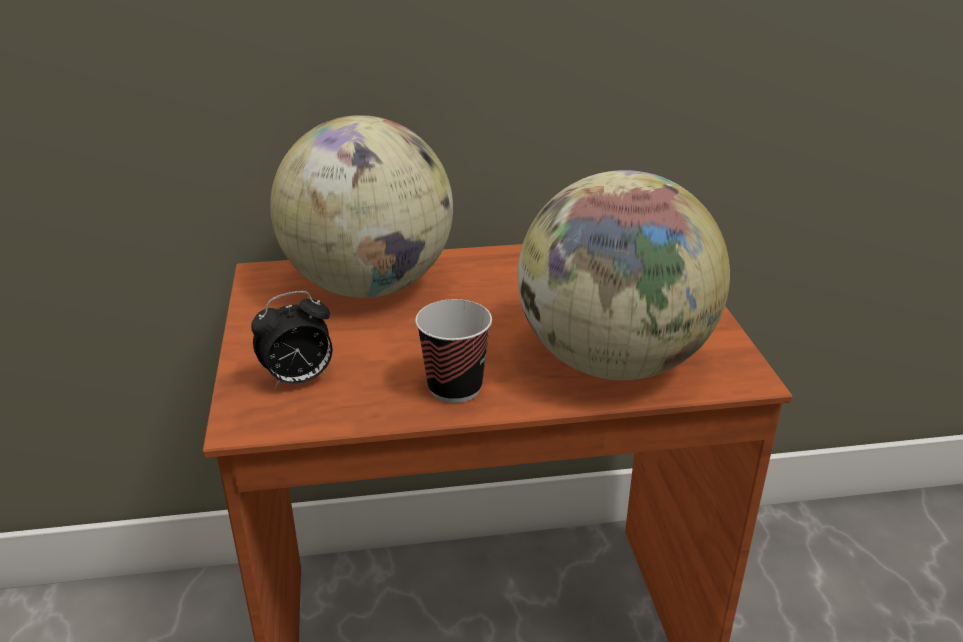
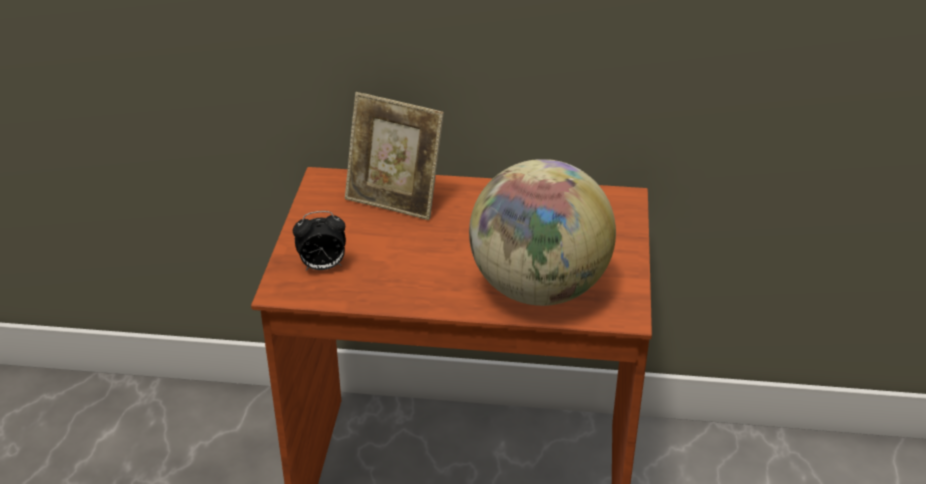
camera: 15 degrees right, 5 degrees up
(369, 286) = (394, 200): globe -> picture frame
(455, 388) = (421, 290): cup -> none

